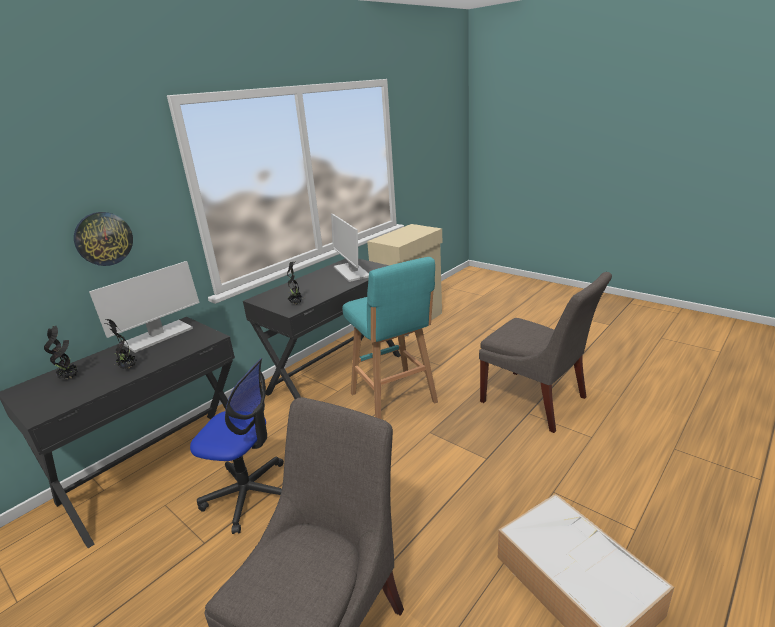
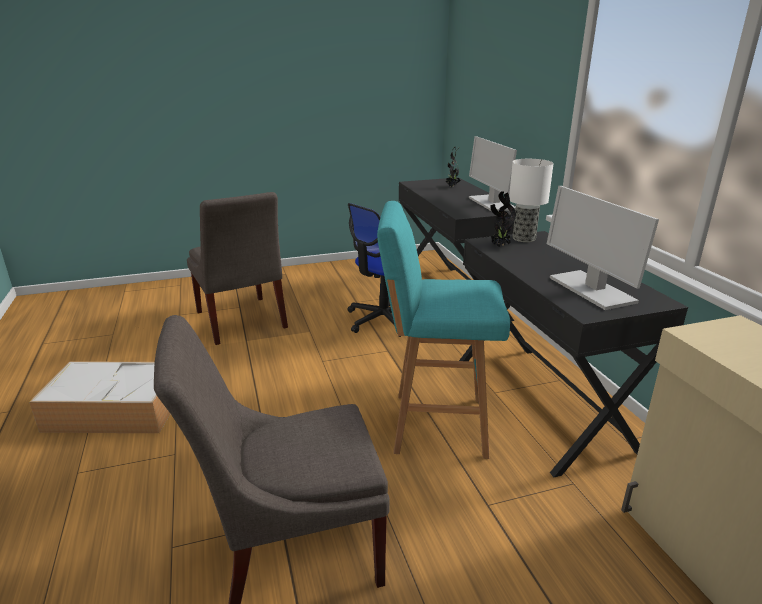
camera: 120 degrees right, 0 degrees up
(103, 238) = (519, 106): wall clock -> none
(127, 368) = (443, 196): potted plant -> none
(271, 301) = (524, 239): none -> table lamp
(351, 272) = (590, 290): monitor -> monitor turned 120 degrees counterclockwise

